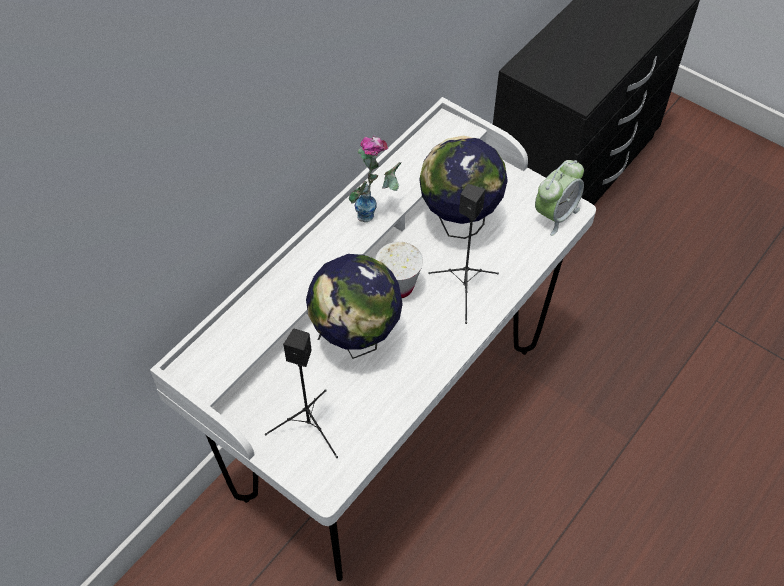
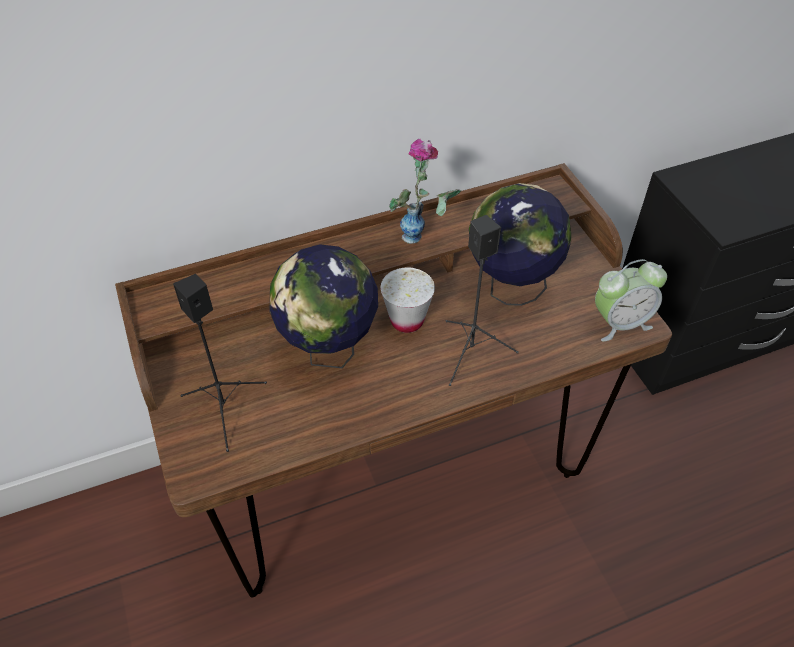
camera: 30 degrees right, 5 degrees down
(390, 421) = (396, 475): white desk -> brown desk

